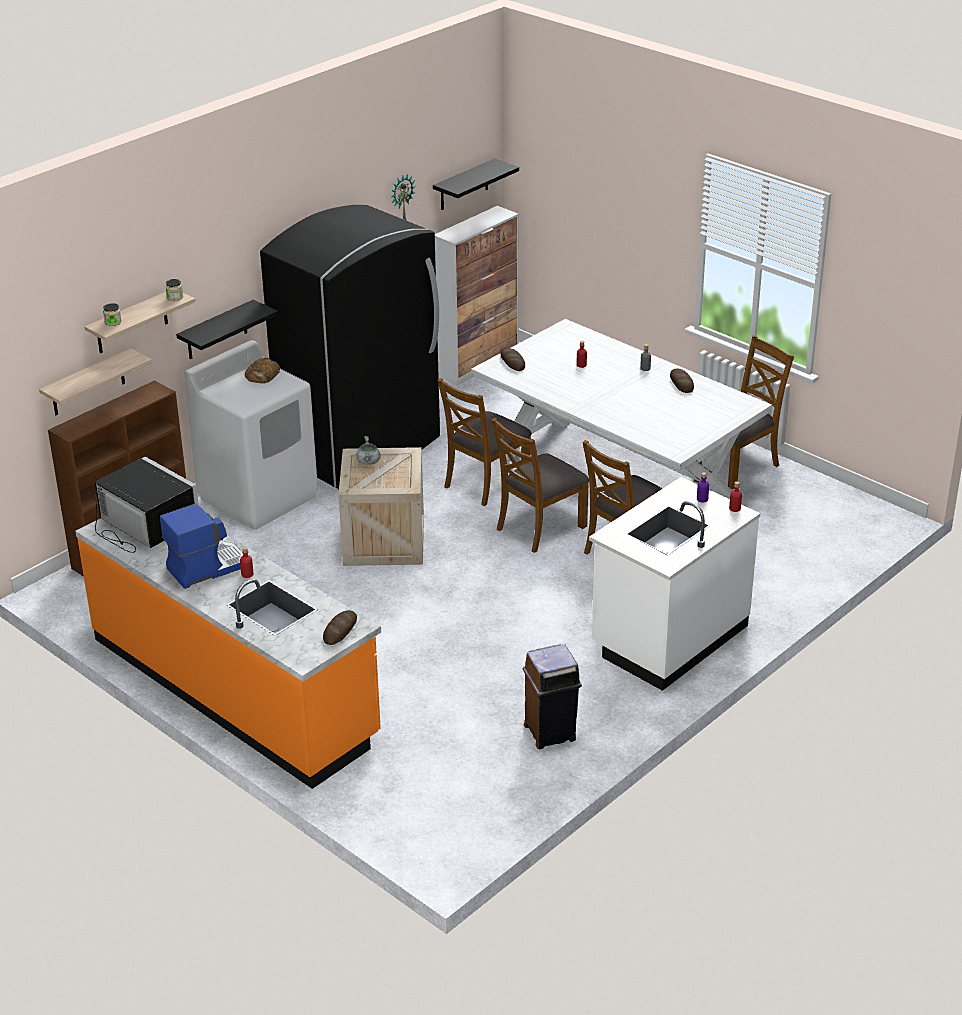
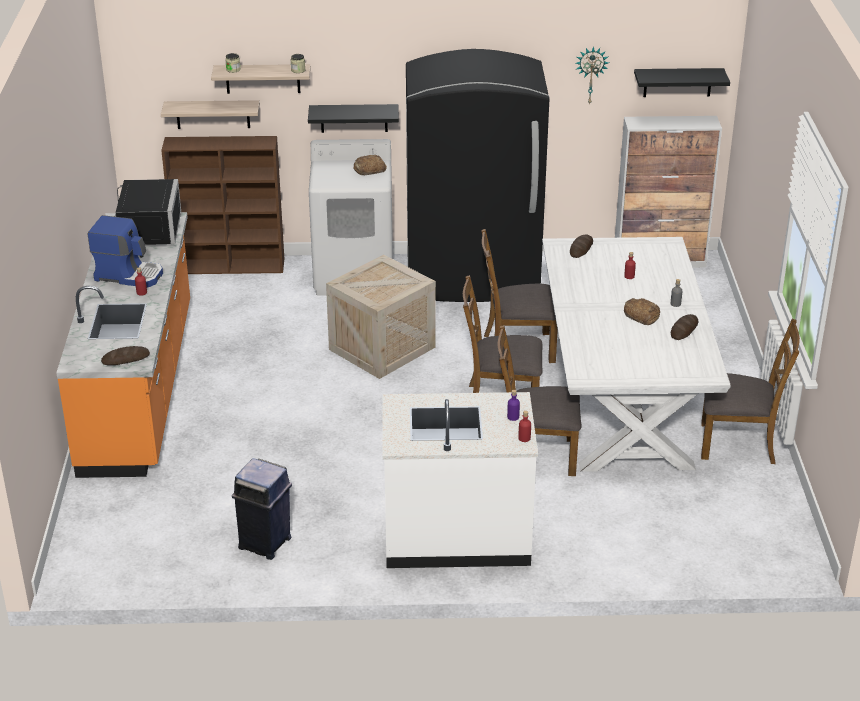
camera: 45 degrees right, 0 degrees up
(369, 462) = (384, 272): grey cooking pot -> none
(551, 732) = (265, 543): brown trash can -> blue trash can
(637, 388) = (641, 315): none -> bread

